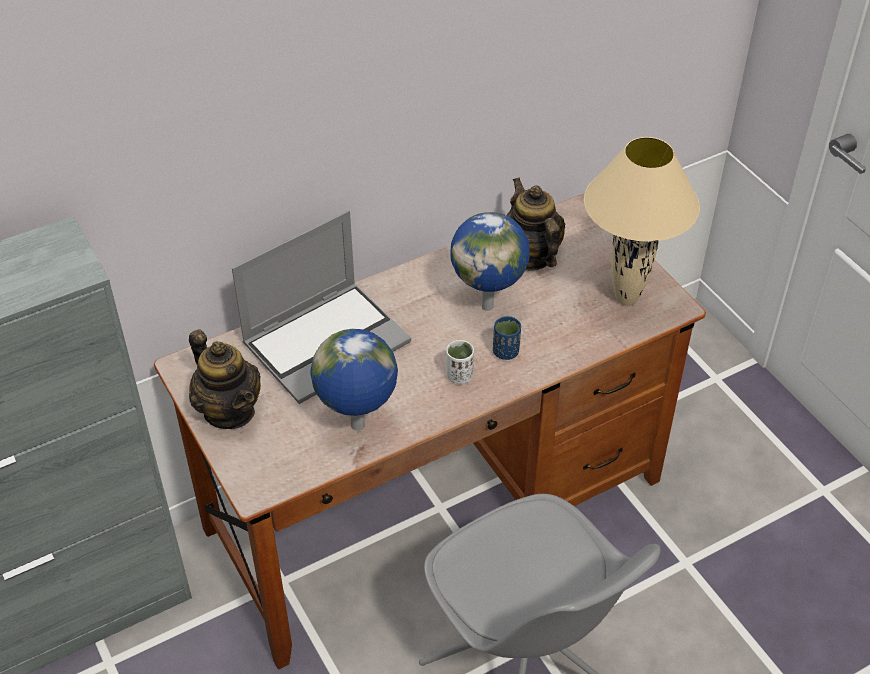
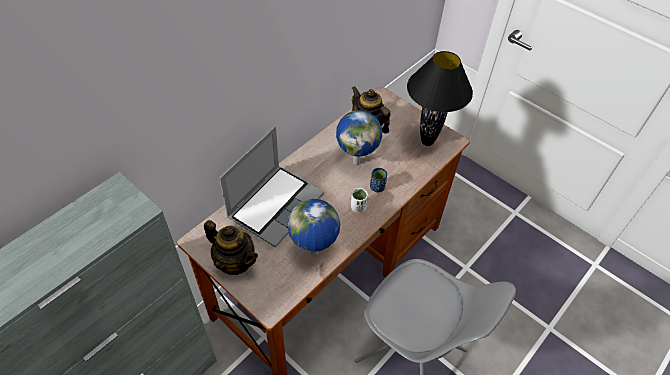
camera: 20 degrees left, 5 degrees up
(627, 299) = (427, 142): beige table lamp -> black table lamp

